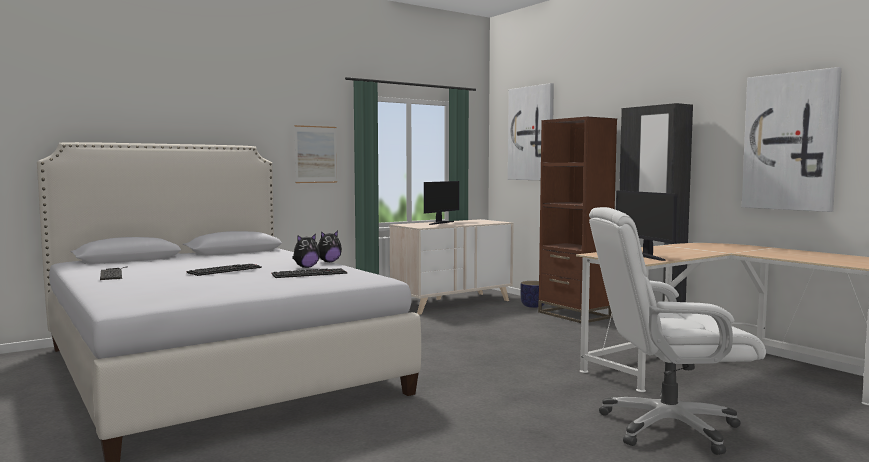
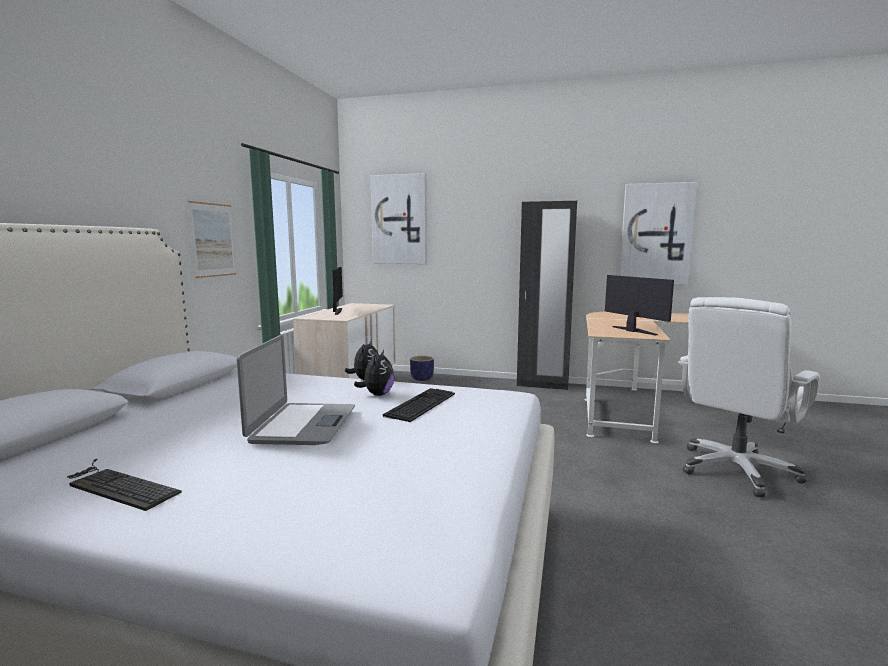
camera: 40 degrees left, 5 degrees up
(225, 270) = (303, 425): keyboard -> laptop
(574, 315) = (468, 381): brown bookcase -> none
(645, 256) = (632, 331): monitor -> monitor turned 150 degrees counterclockwise

